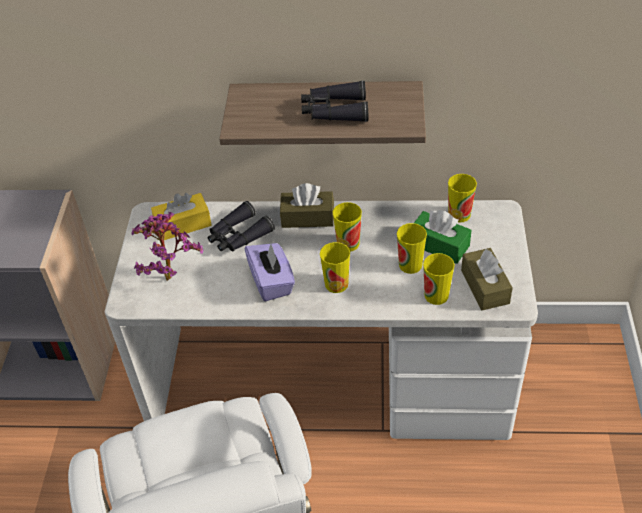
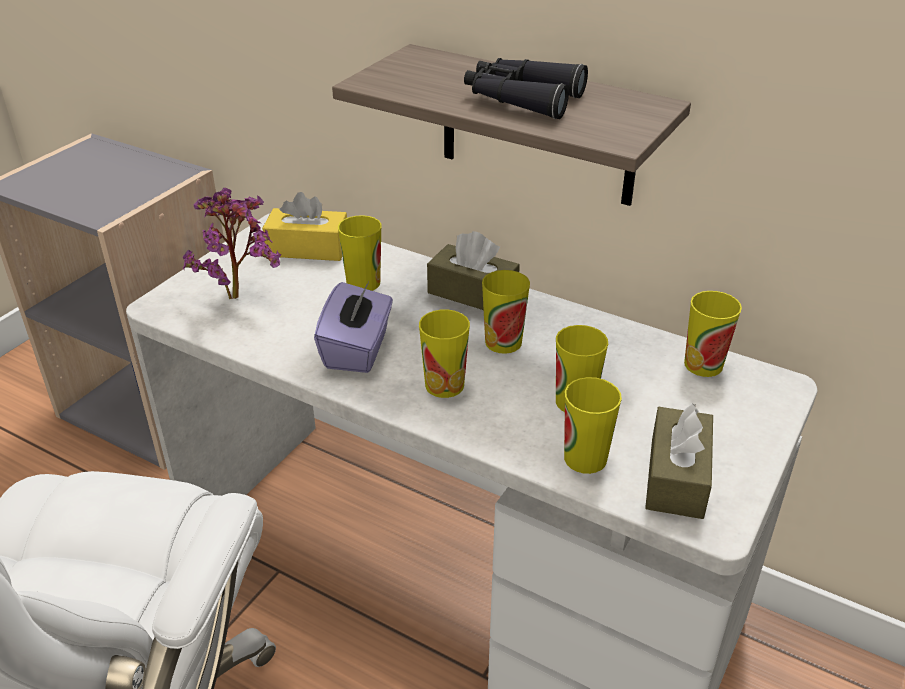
camera: 25 degrees right, 10 degrees down
(238, 236) = (363, 283): black binoculars -> cup
(439, 245) = (641, 392): green tissue box -> none

